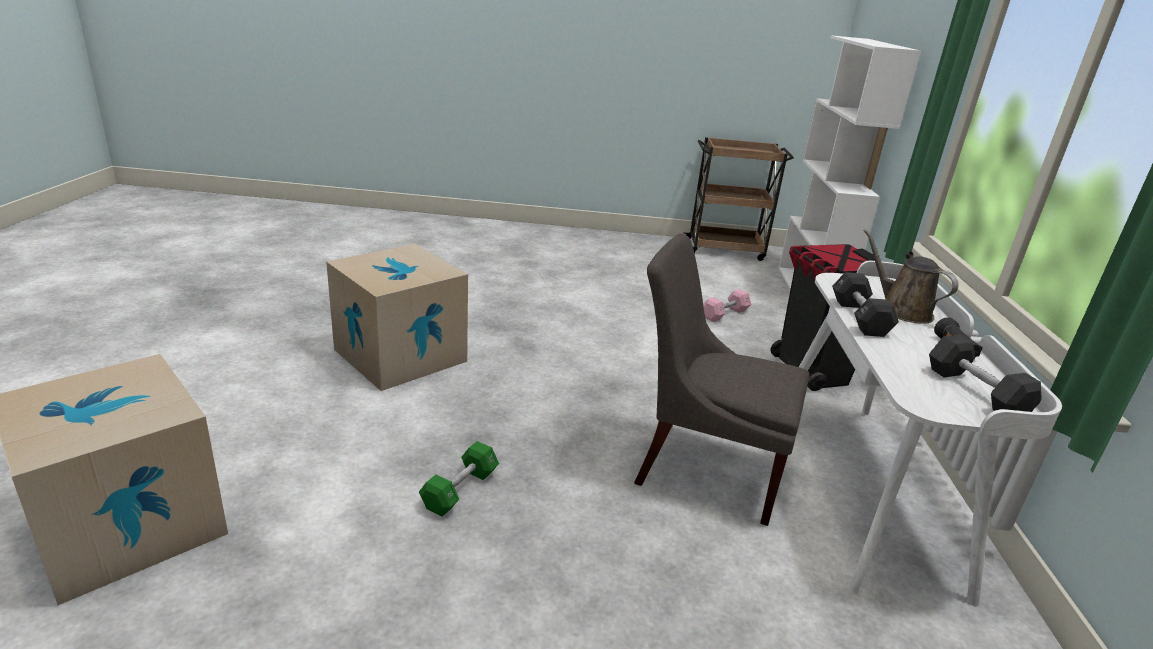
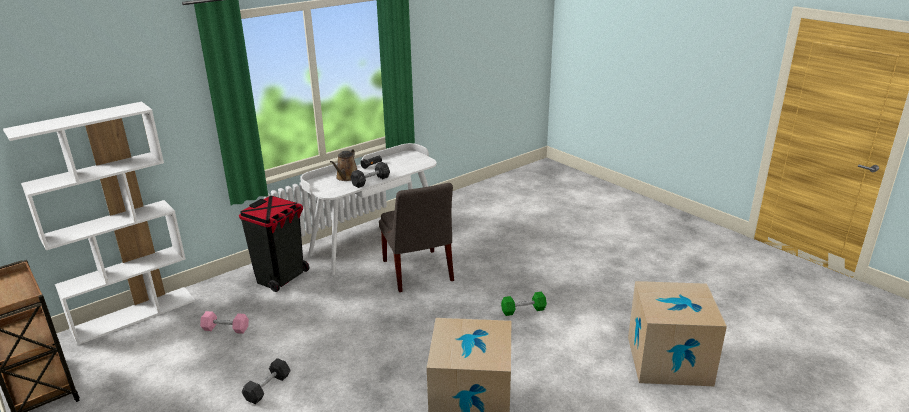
camera: 130 degrees left, 0 degrees up
(976, 391) = (404, 159): black dumbbell -> black dumbbell (267, 388)

